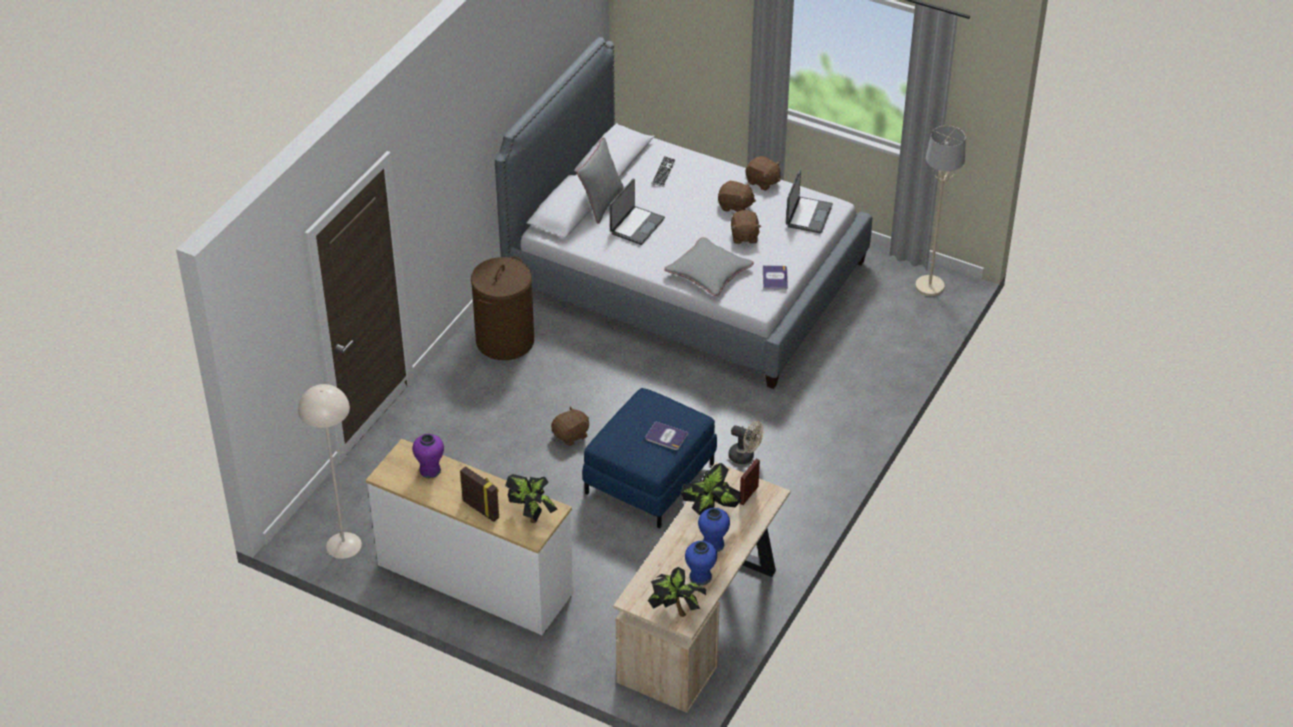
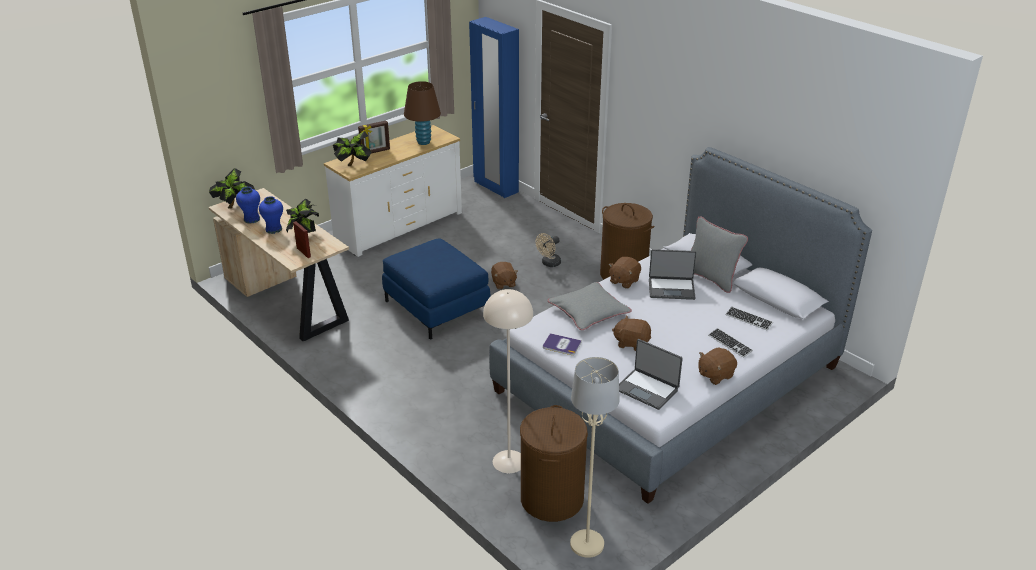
camera: 110 degrees right, 10 degrees down
(317, 512) = (495, 187): none -> blue wardrobe
(344, 545) = (462, 191): beige floor lamp -> beige floor lamp (508, 461)
(430, 470) = (423, 142): purple vase -> brown table lamp
(636, 226) = (671, 289): laptop -> laptop turned 45 degrees counterclockwise
(666, 436) = (421, 266): book -> none
(710, 179) = (730, 344): none -> keyboard
(735, 206) = (681, 348): brown plush toy -> brown plush toy (624, 281)
(745, 457) = (426, 356): beige fan -> beige fan (549, 264)
(893, 316) = (551, 498): none -> brown laundry basket

